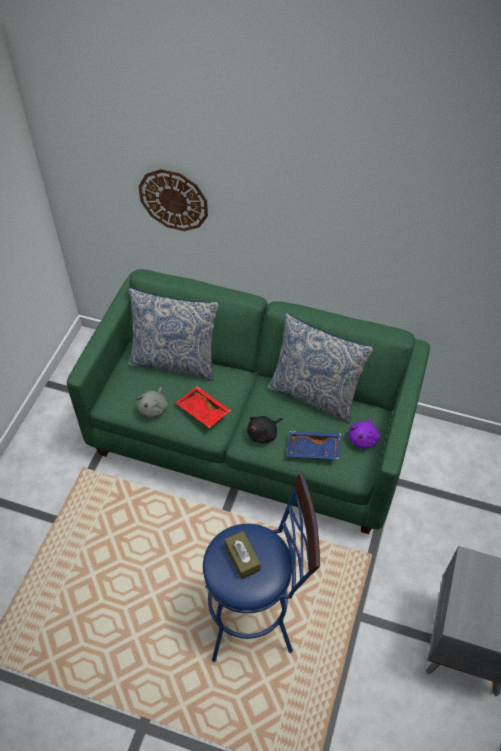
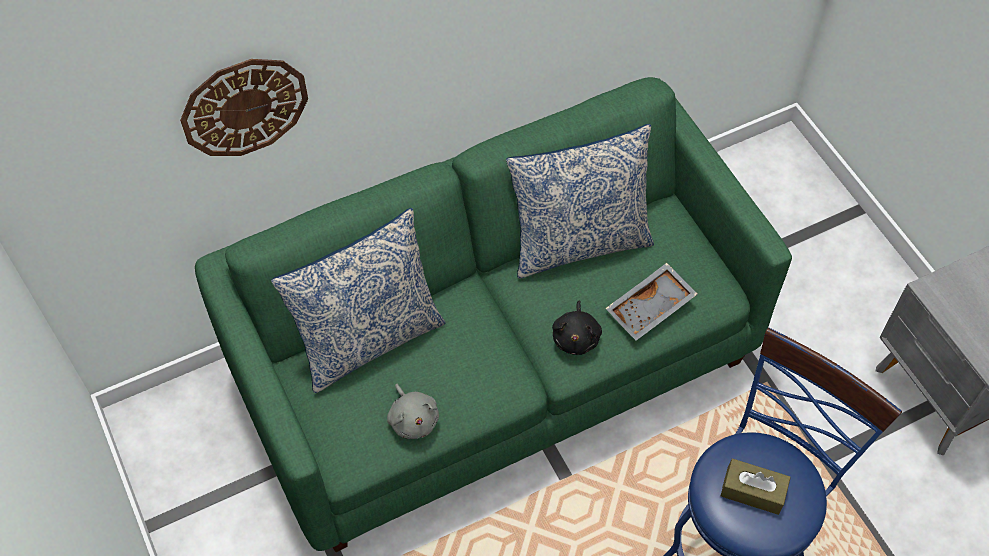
camera: 45 degrees left, 5 degrees up
(202, 411) = (478, 372): red tray -> none
(313, 450) = (651, 308): blue tray -> grey tray
(363, 438) = (685, 249): purple plush toy -> none

